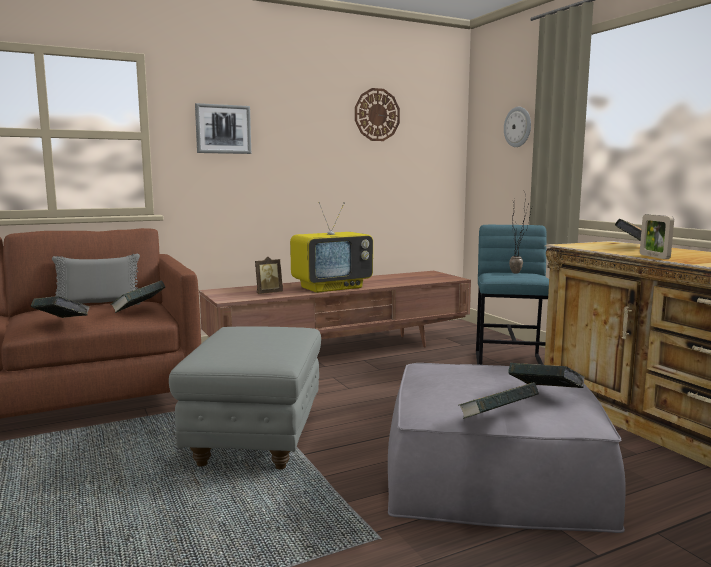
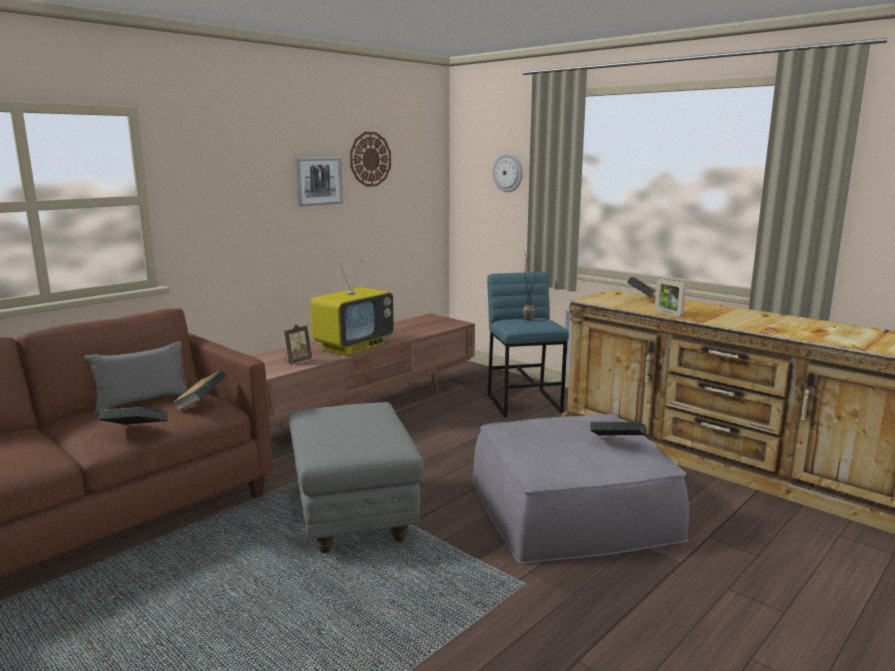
camera: 20 degrees left, 5 degrees up
(223, 129) = (223, 185): picture -> picture (318, 181)
(496, 421) = (598, 474): book -> none

